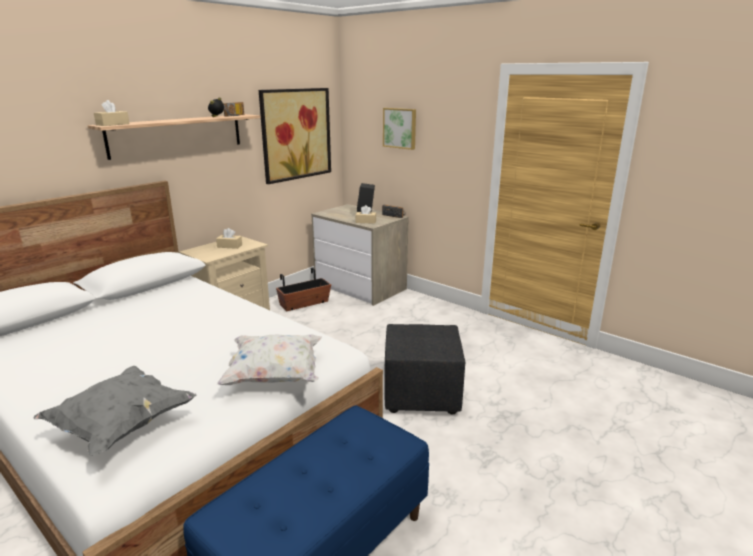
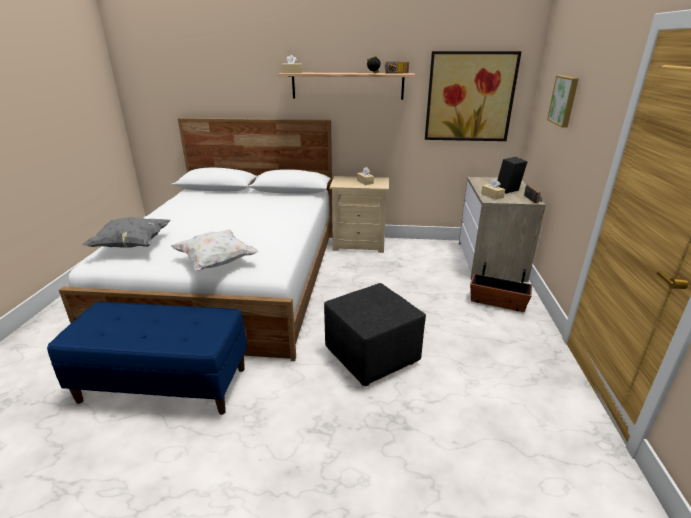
camera: 55 degrees right, 5 degrees up
(304, 303) = (424, 253): planter -> planter (497, 302)

